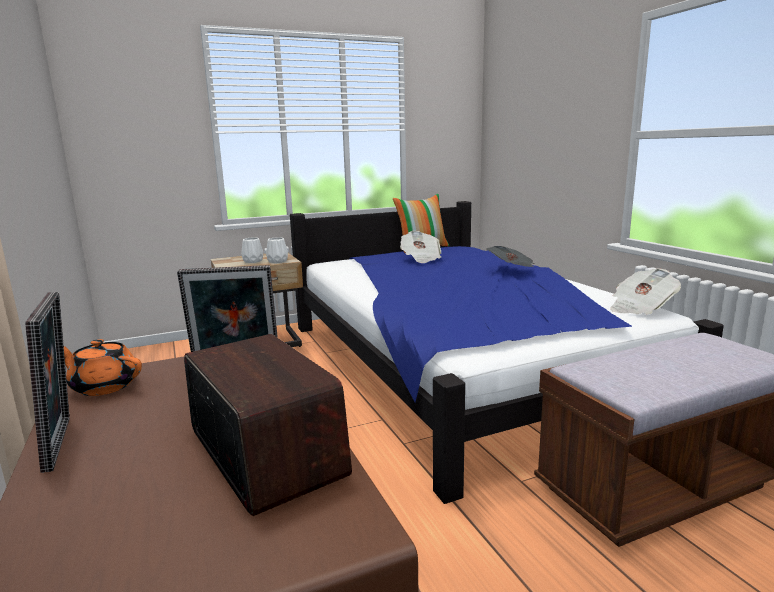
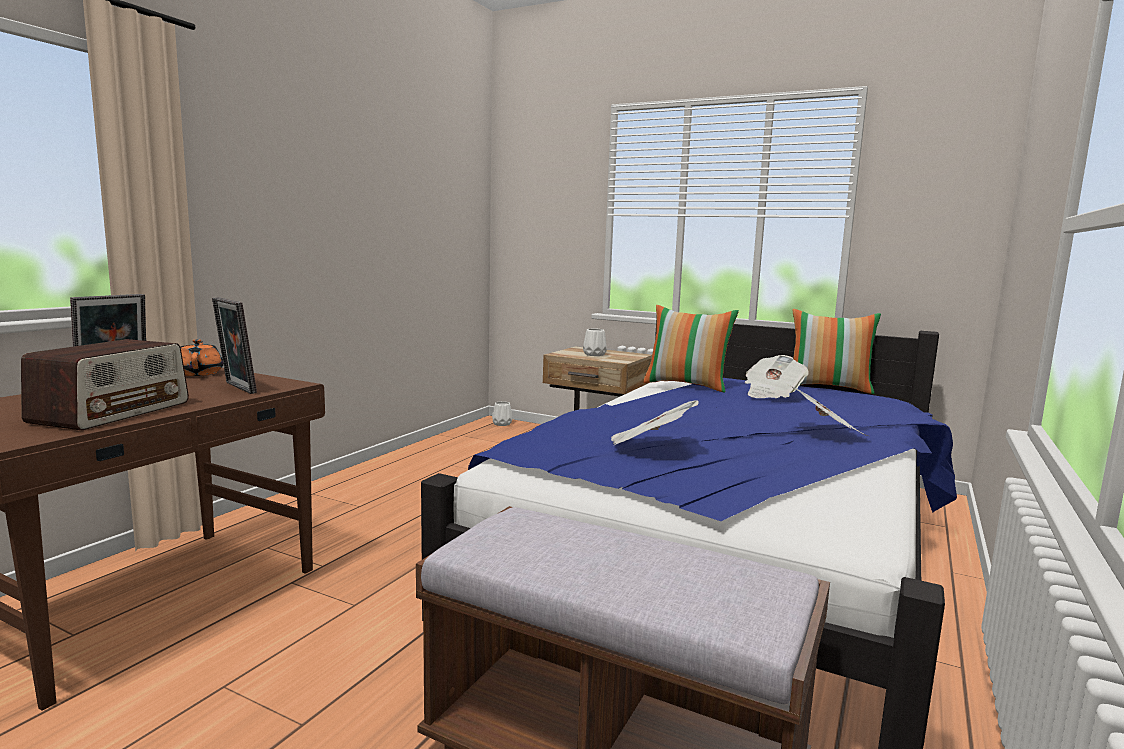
camera: 50 degrees right, 5 degrees down
(277, 261) = (609, 359): white vase -> white vase (501, 424)
(363, 266) = (687, 385): none -> pillow
(640, 308) = (845, 523): newspaper -> newspaper (649, 446)

